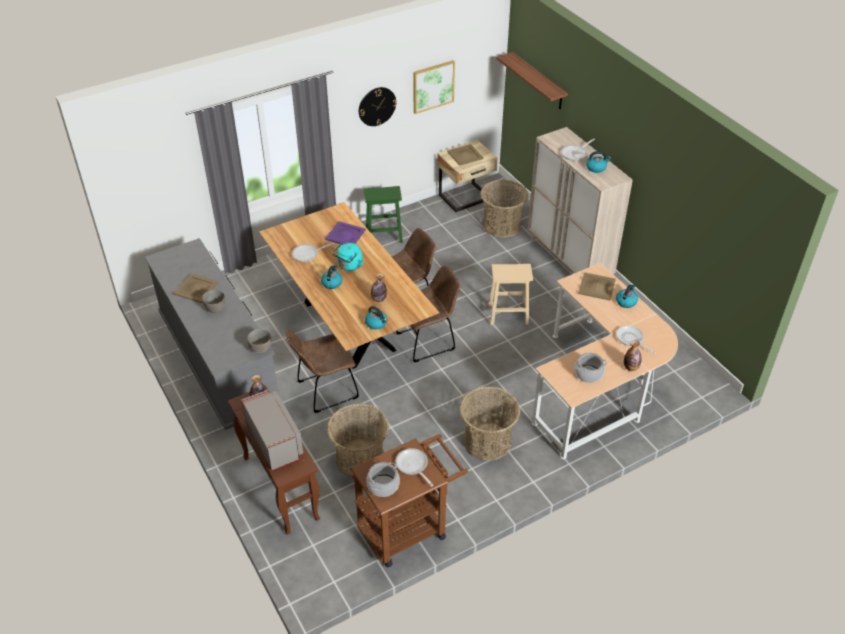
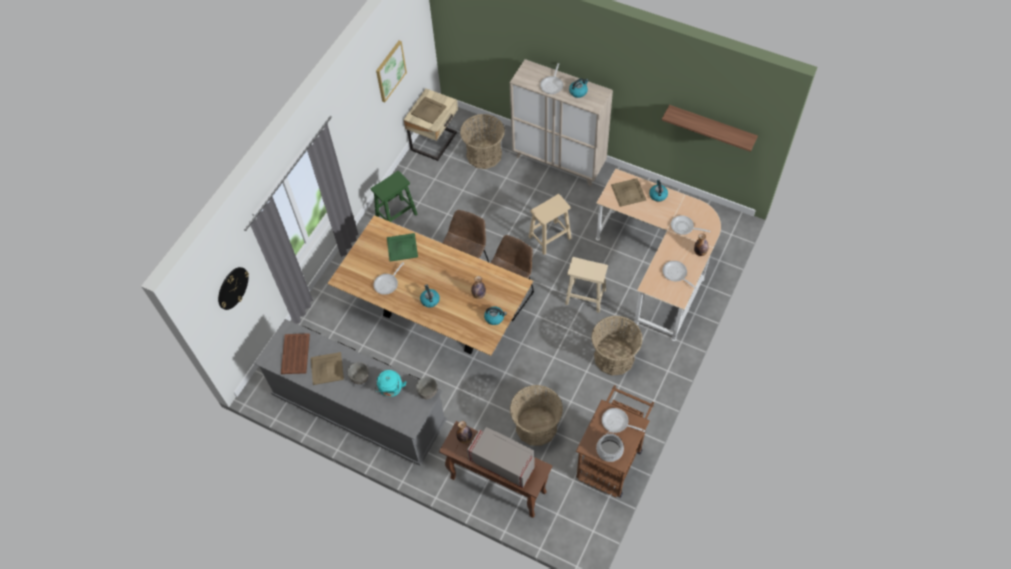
camera: 30 degrees left, 15 degrees up
(182, 265) = (295, 353): none -> brown tray
(324, 391) = (464, 386): brown chair -> none
(345, 234) = (402, 247): purple tray -> green tray
(349, 266) = (430, 276): turquoise kettle -> turquoise kettle (390, 389)
(377, 106) = (358, 116): wall clock -> wall clock (232, 288)
(502, 377) = (586, 297): none -> beige stool
(538, 81) = (478, 26): shelf -> shelf (711, 126)
(588, 374) = (676, 274): cooking pot -> frying pan

